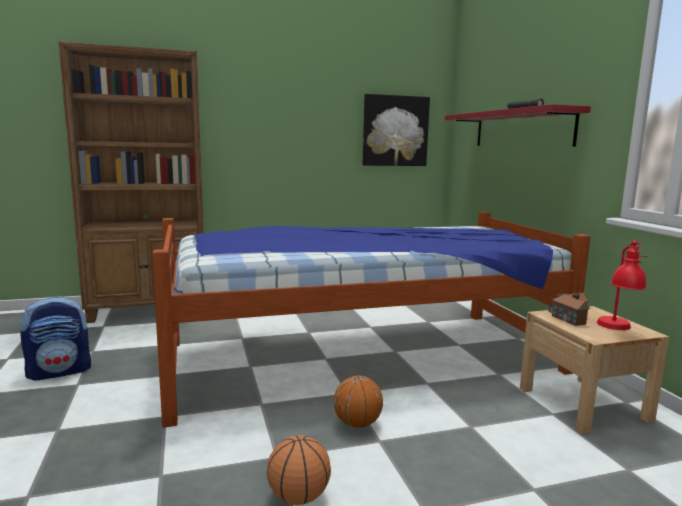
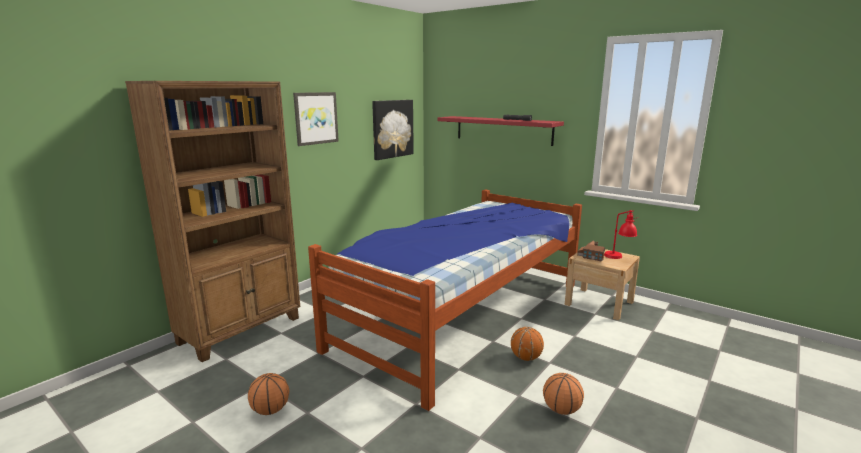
camera: 35 degrees left, 5 degrees up
(60, 371) = (270, 410): backpack -> basketball
(280, 106) = (316, 118): none -> picture

